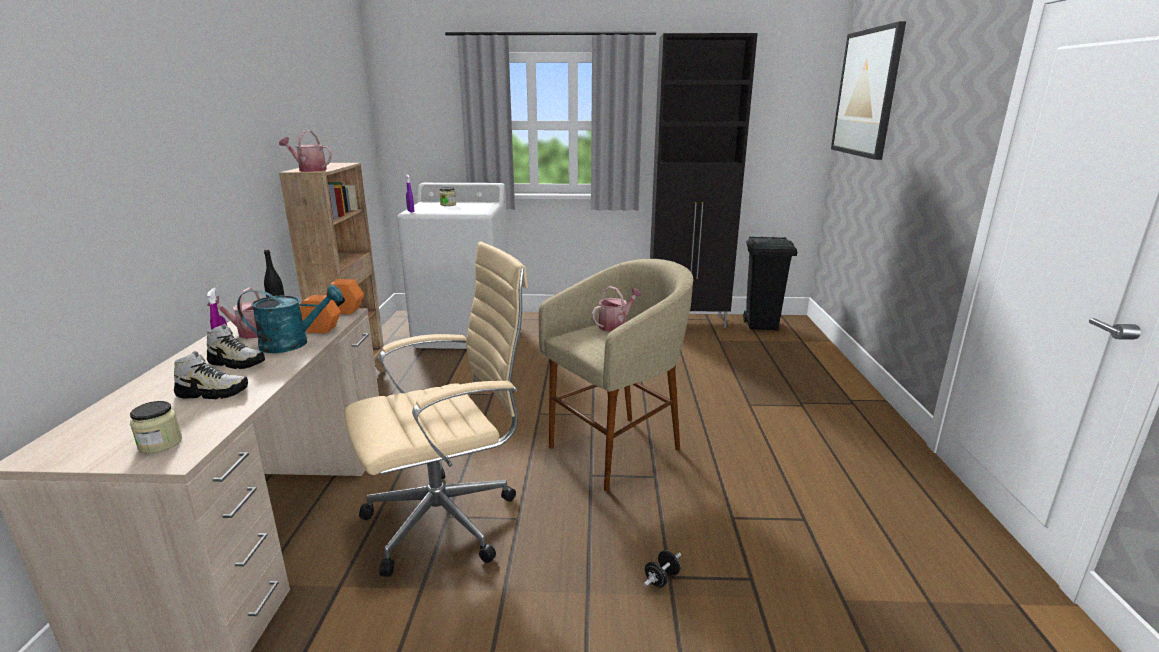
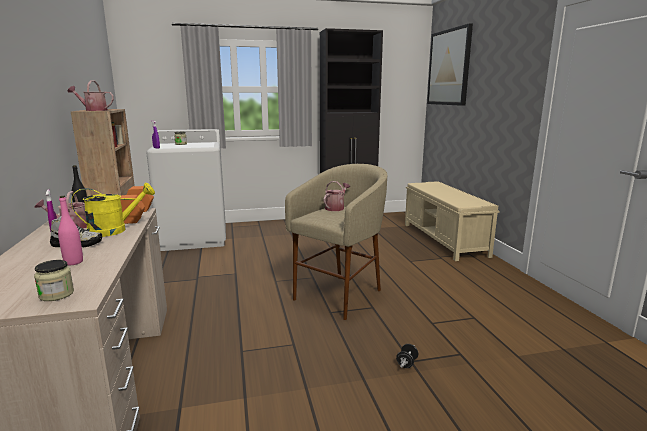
camera: 15 degrees left, 5 degrees down
(213, 393) = (73, 262): shoe -> pink bottle
(293, 343) = (115, 230): turquoise watering can -> yellow watering can
(448, 520) = (243, 353): beige office chair -> none
(762, 325) = (395, 218): black trash can -> none
(822, 372) = (444, 240): none -> beige bench

